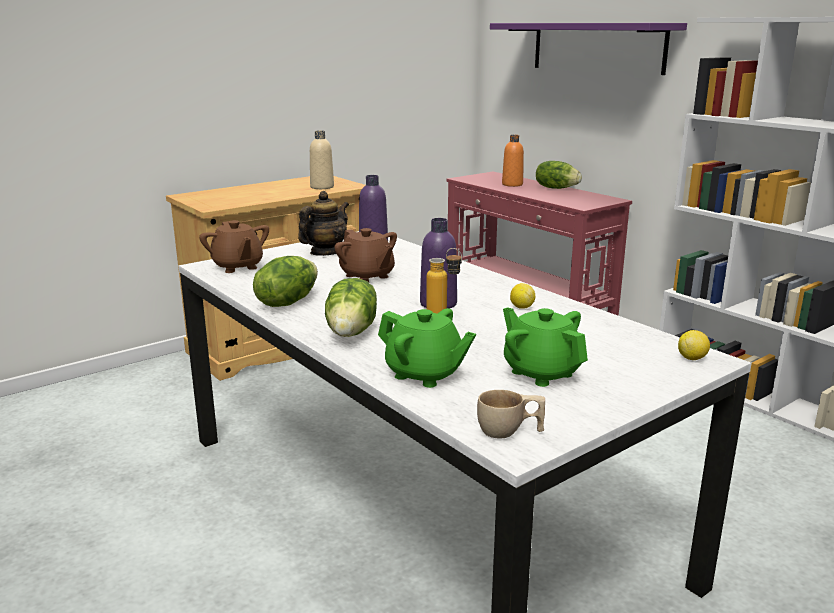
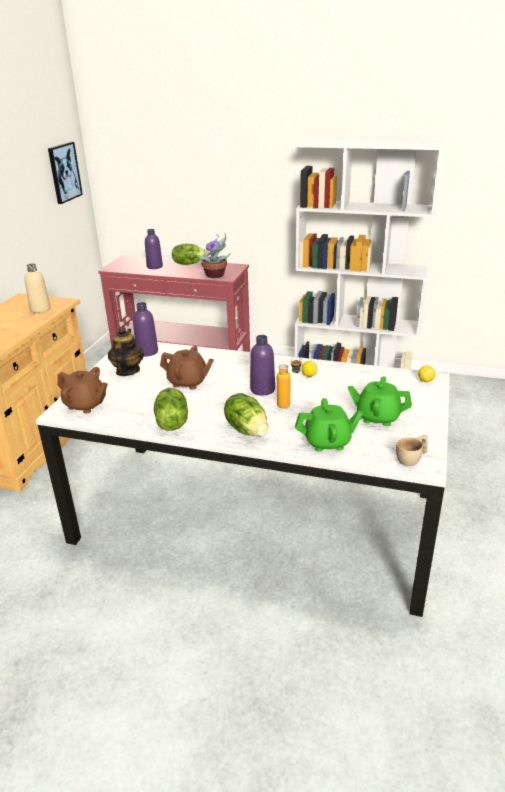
camera: 35 degrees left, 10 degrees up
(437, 57) = (64, 172): none -> picture
(512, 184) = (154, 266): orange bottle -> purple bottle
(571, 202) = (216, 275): none -> potted plant
(597, 47) = (201, 157): purple shelf -> none

